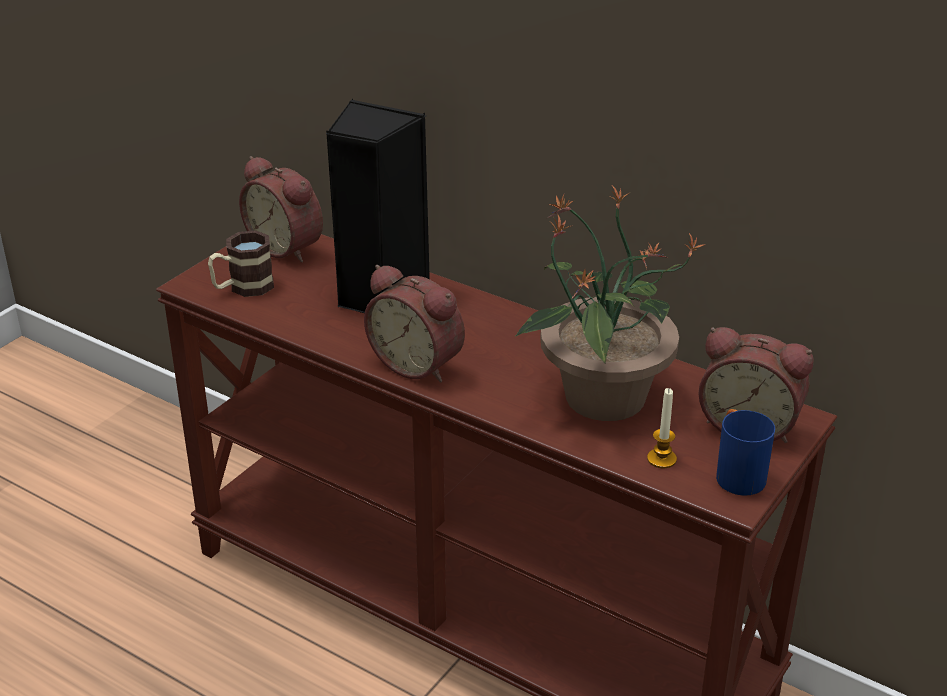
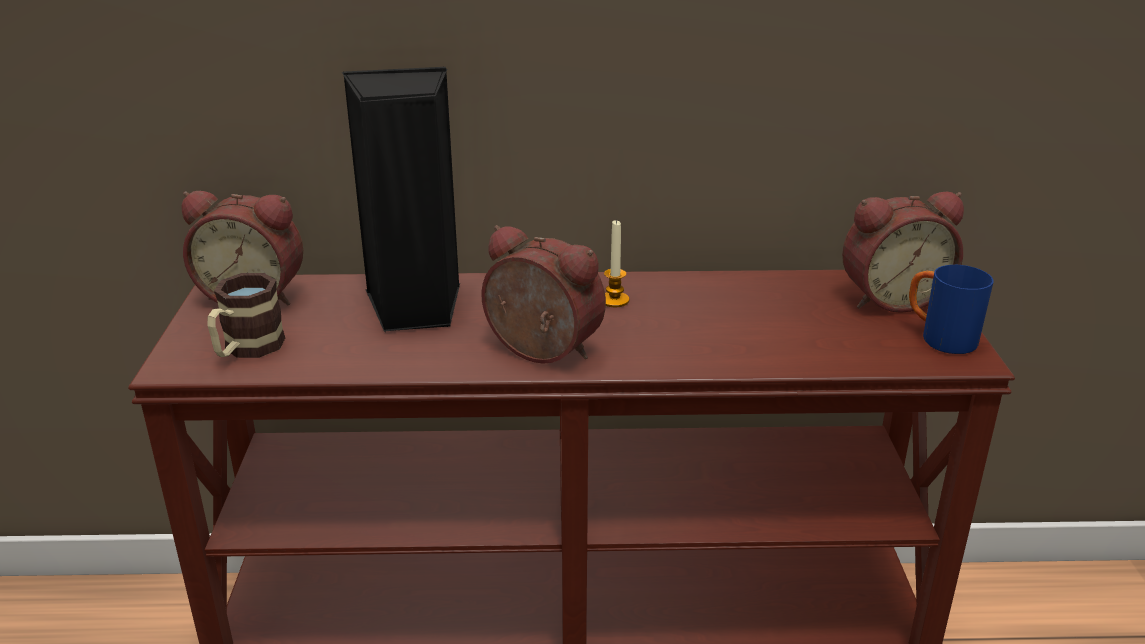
camera: 35 degrees left, 5 degrees down
(419, 363) = (540, 353): alarm clock -> alarm clock turned 150 degrees counterclockwise
(602, 397) = (747, 320): potted plant -> none
(661, 459) = (868, 350): candle -> candle (614, 300)

